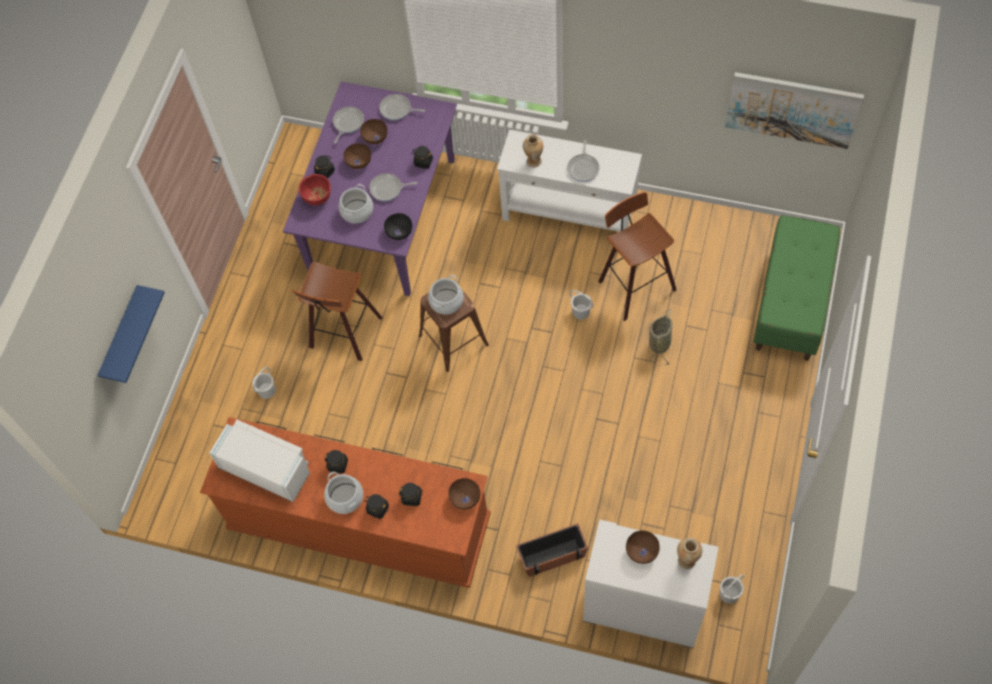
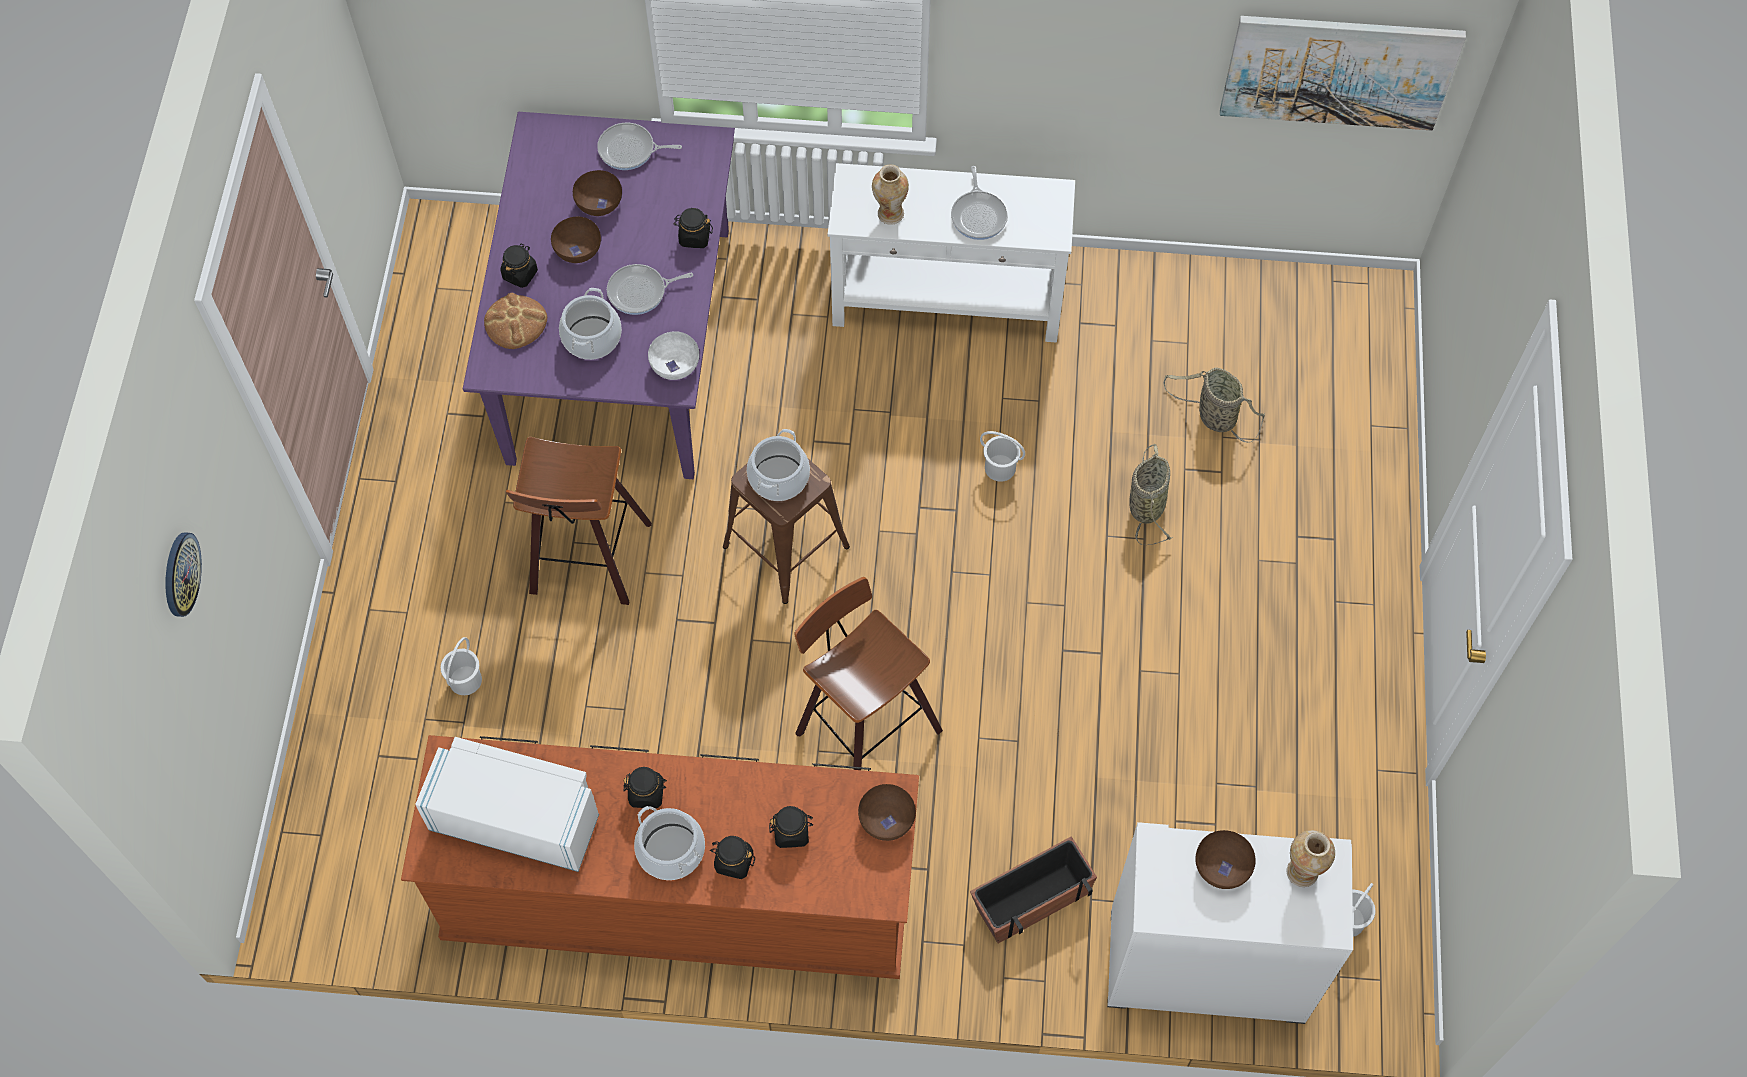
camera: 15 degrees left, 0 degrees up
(100, 312) = (180, 574): none -> wall clock
(122, 337) = (214, 615): blue shelf -> none
(317, 198) = (515, 323): red bowl -> bread
(347, 123) = (544, 184): frying pan -> none
(399, 232) = (675, 365): black bowl -> white bowl
(633, 285) = (1082, 411): stool -> stool (862, 732)
(708, 297) = (1213, 416): none -> basket
(792, 303) = (1355, 408): green bench -> none

